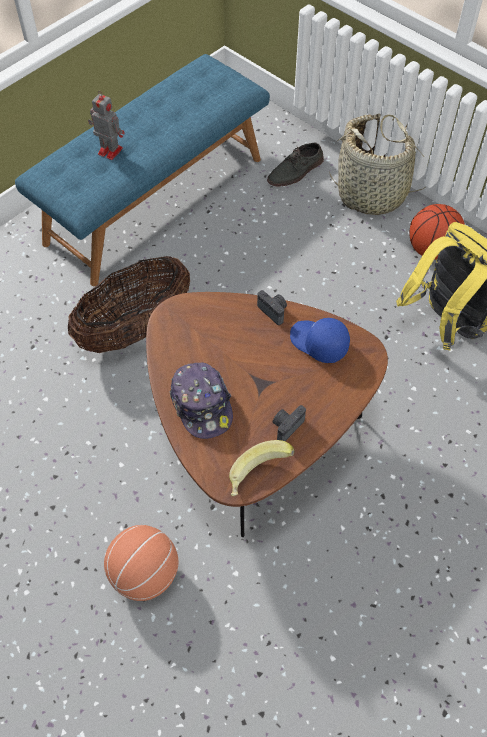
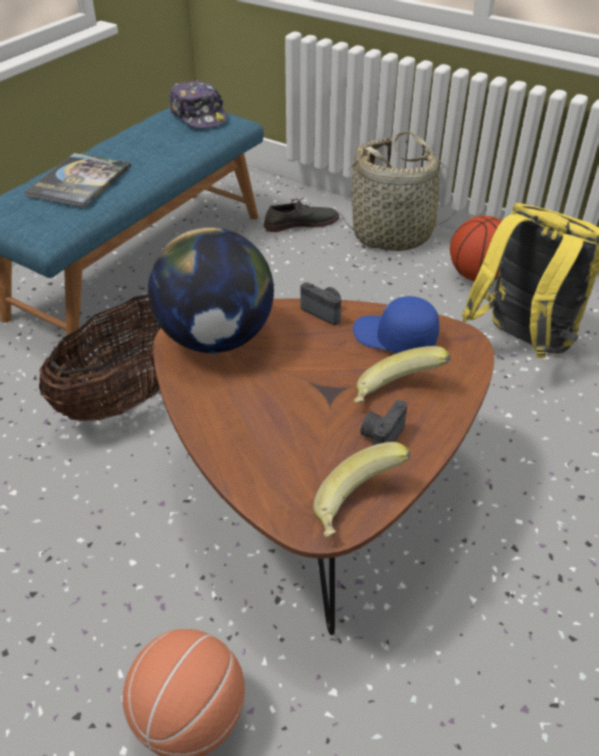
camera: 10 degrees left, 15 degrees down
(109, 150) = (79, 181): toy robot -> book
(191, 326) = (216, 339): none -> globe
(202, 405) = (250, 427): cap -> cap (199, 115)
(296, 171) = (301, 223): grey shoe -> grey shoe turned 150 degrees counterclockwise
(306, 394) = (396, 395): none -> banana

